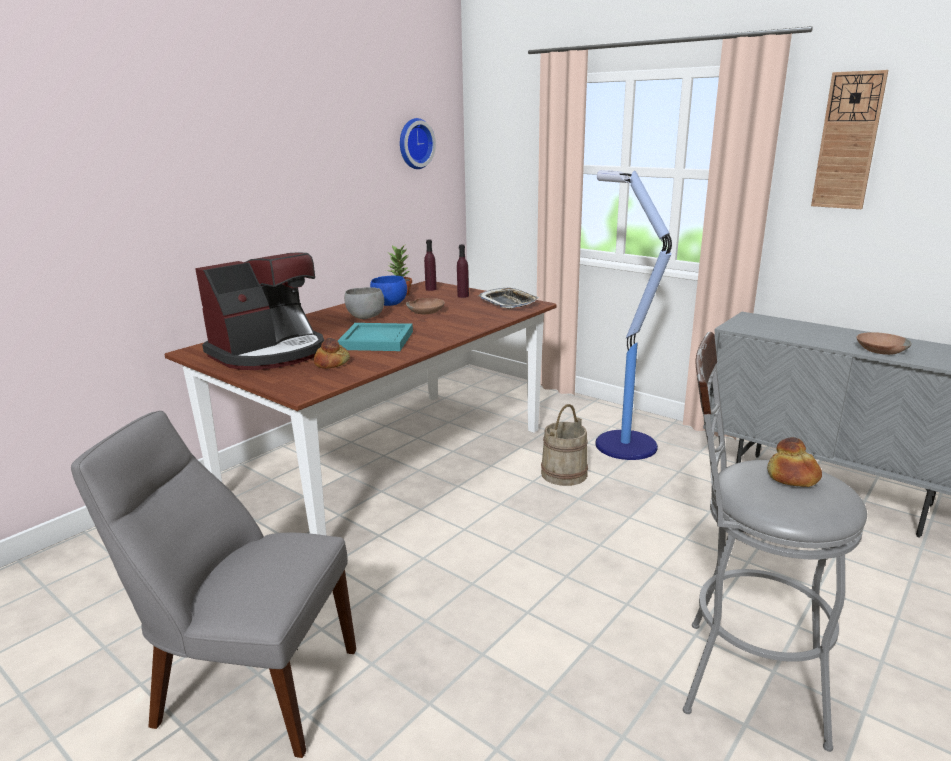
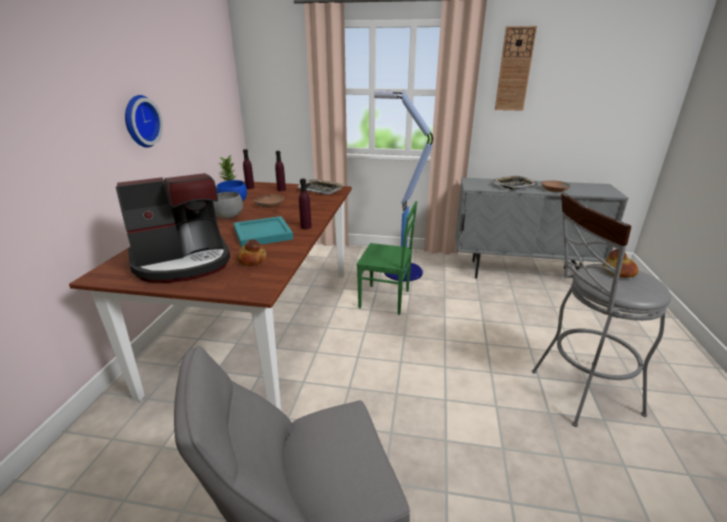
camera: 30 degrees left, 5 degrees up
(270, 353) = (183, 262): coffee machine -> coffee machine turned 45 degrees clockwise
(414, 143) = (209, 73): wall clock -> wall clock (139, 121)
(431, 341) = (306, 227): none -> purple bottle
(564, 474) = (385, 299): beige bucket -> green chair
(814, 334) = (514, 186): none -> tray

